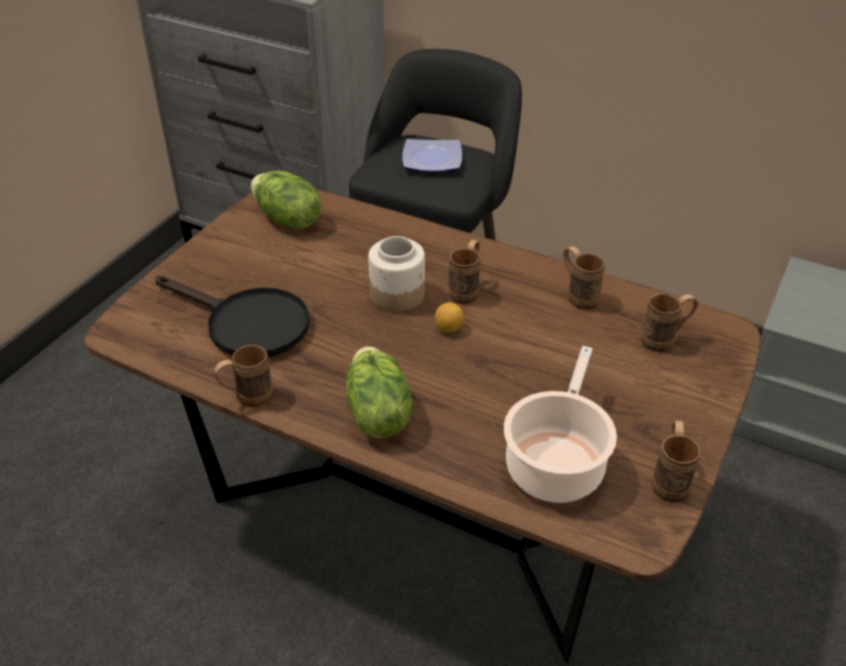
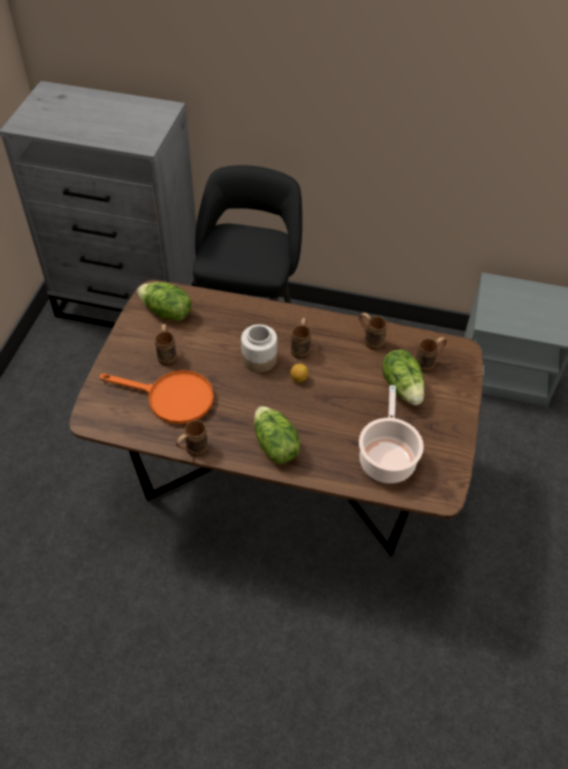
camera: 15 degrees left, 10 degrees up
(246, 324) = (171, 398): black frying pan -> orange frying pan
(431, 160) = (245, 246): plate -> none
(612, 366) = (402, 387): none -> lettuce
(670, 479) = (451, 455): brown mug -> brown mug (167, 354)

